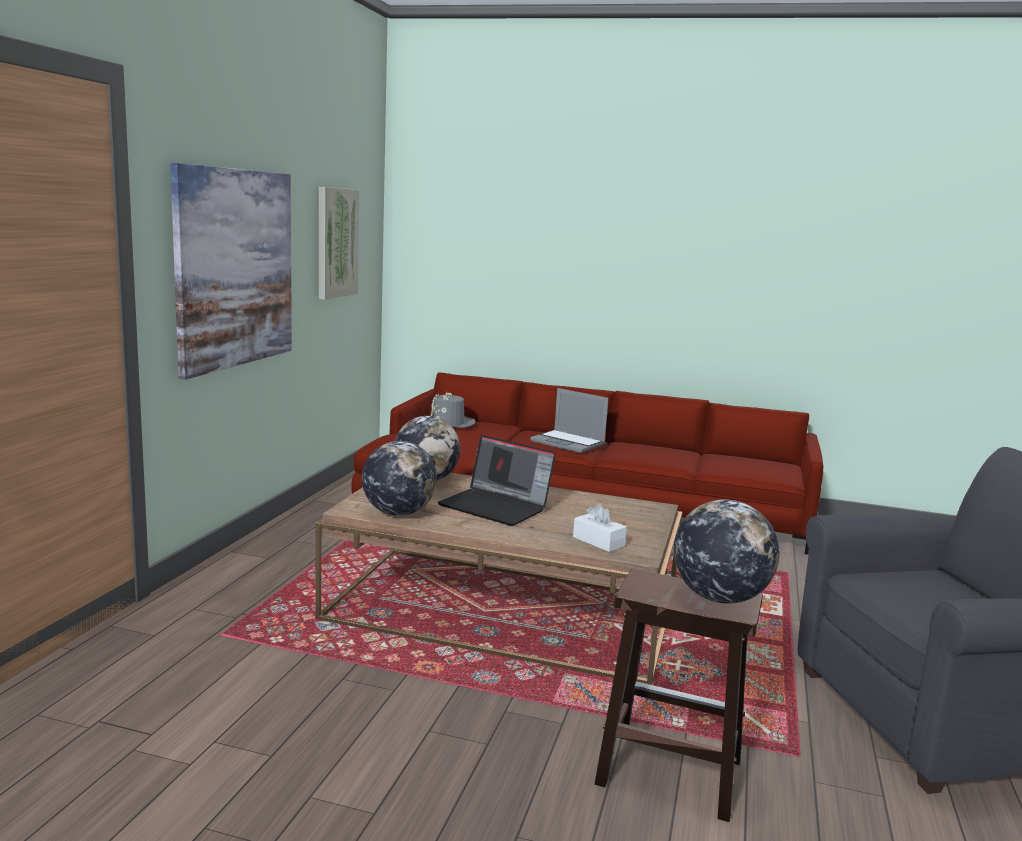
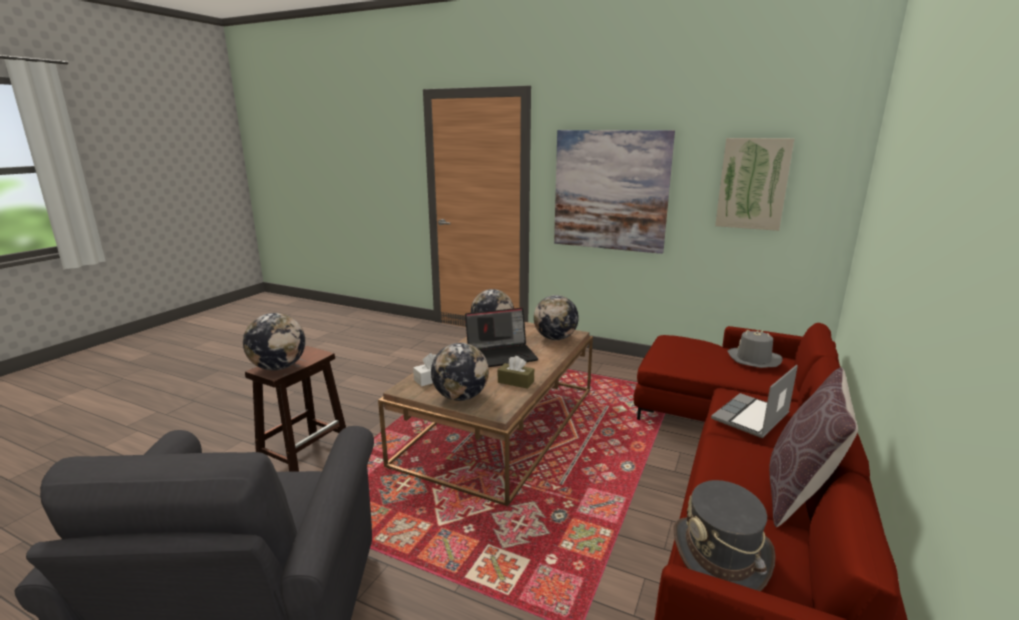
camera: 100 degrees right, 5 degrees up
(497, 507) = (502, 355): laptop -> laptop turned 150 degrees counterclockwise
(578, 500) = (515, 382): none -> brown tissue box
(637, 524) = (460, 397): none -> globe
(668, 447) = (799, 492): none -> brown pillow
(760, 470) = (720, 557): none -> grey hat

